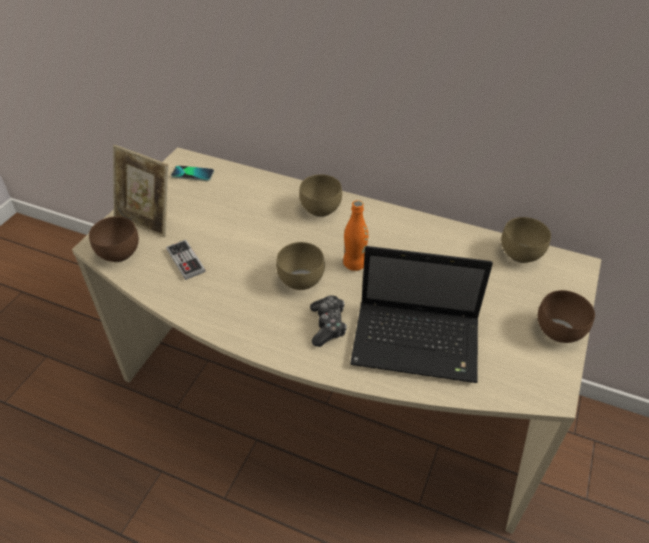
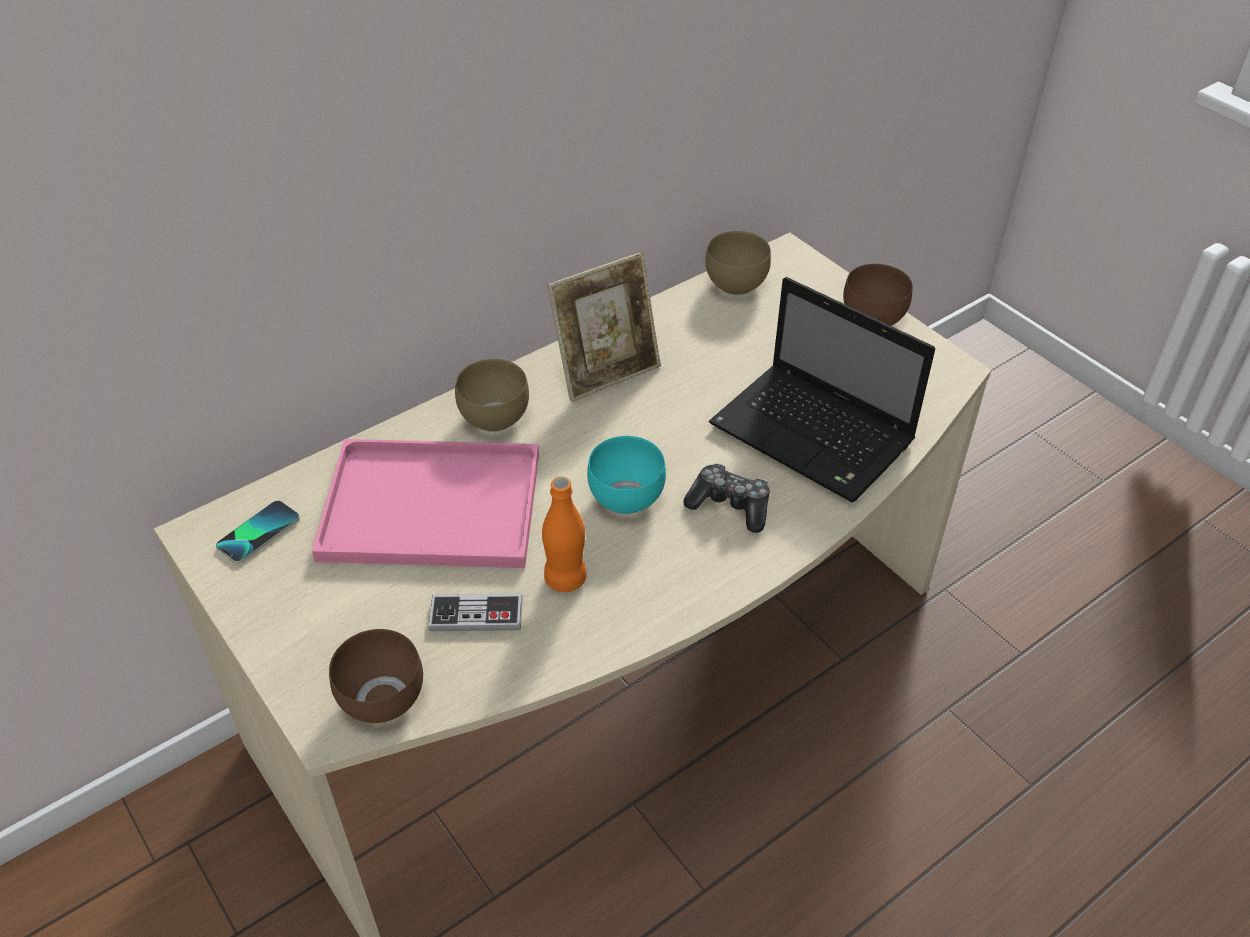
camera: 60 degrees left, 0 degrees up
(147, 220) = (326, 634): picture frame -> picture frame (607, 373)
(247, 216) = (436, 504): none -> pink tray
(302, 279) = (625, 496): brown bowl -> turquoise bowl
(354, 264) = (637, 432): orange bottle -> orange bottle (565, 579)
(418, 342) = (815, 436): laptop -> laptop turned 90 degrees clockwise

